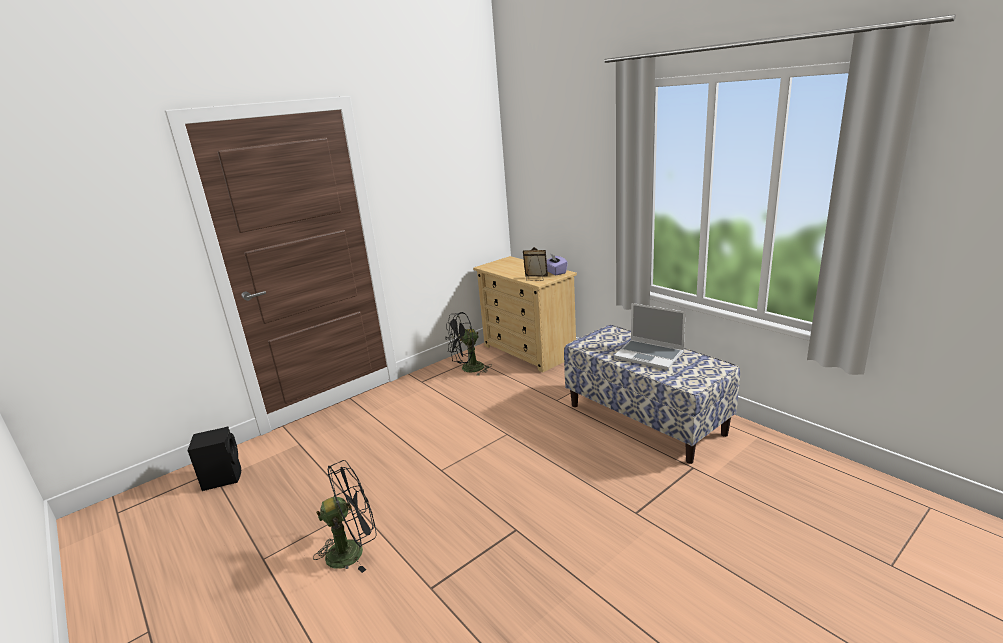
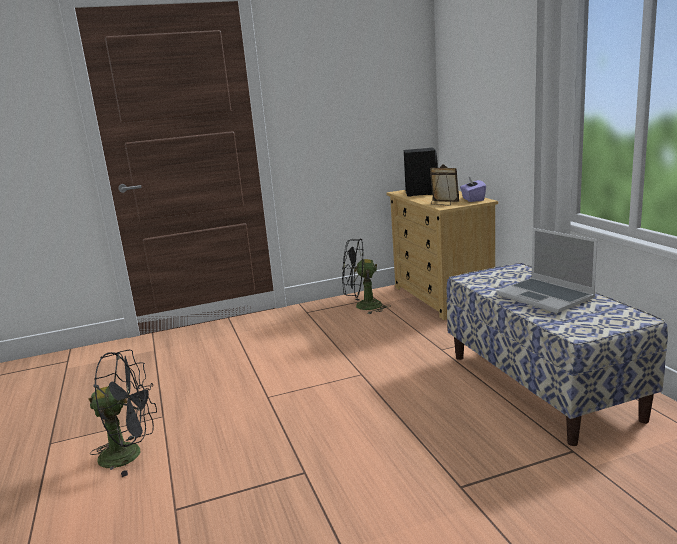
camera: 20 degrees right, 5 degrees down
(223, 477) = (72, 367): black speaker -> black speaker (421, 193)

